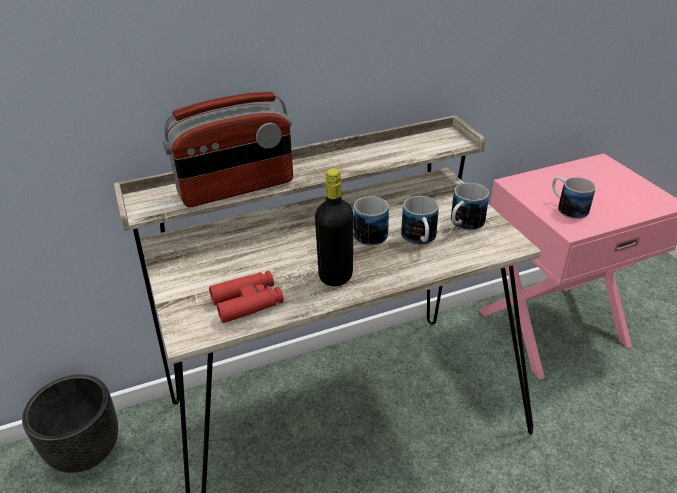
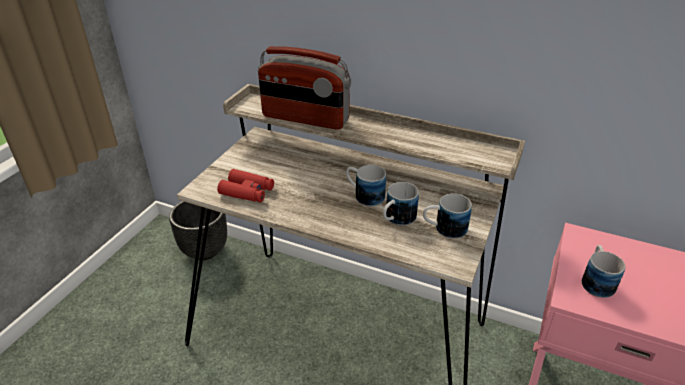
camera: 45 degrees right, 0 degrees up
(335, 276) = (311, 207): black bottle -> none

